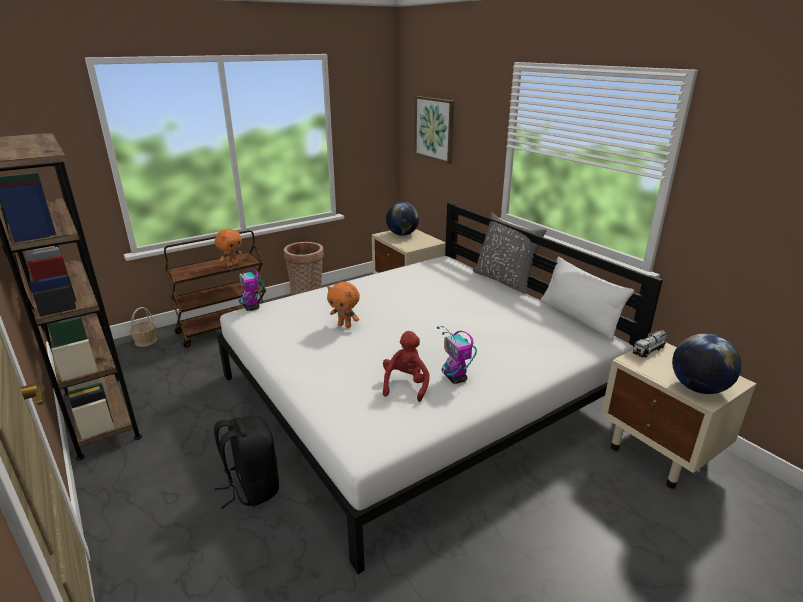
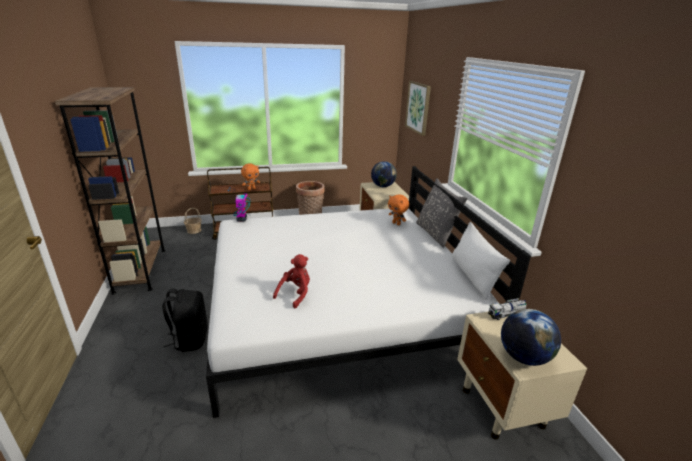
camera: 20 degrees right, 0 degrees up
(345, 325) = (290, 244): orange plush toy -> orange plush toy (396, 223)
(455, 378) = (334, 298): toy robot -> none

